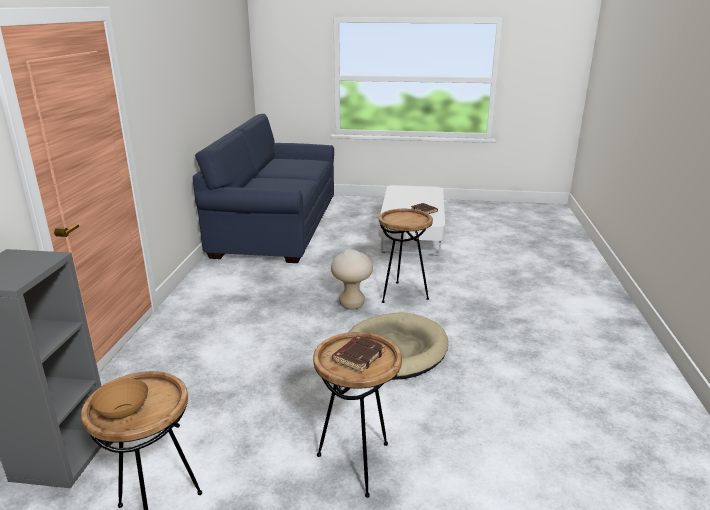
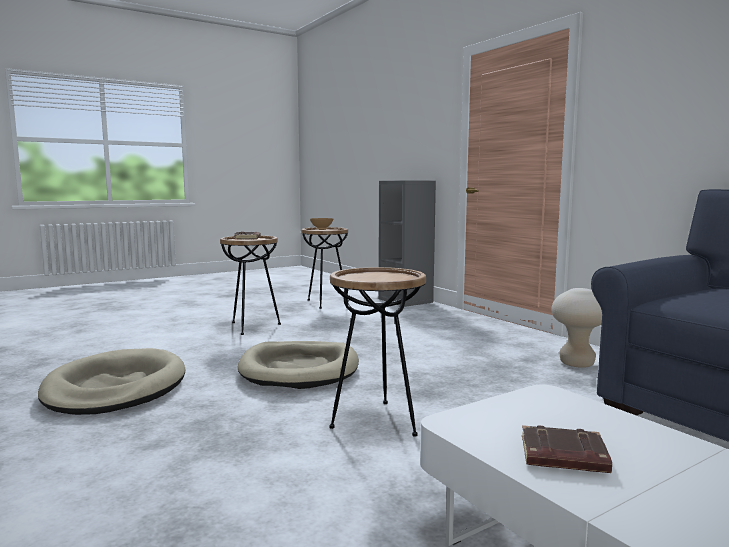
camera: 140 degrees right, 15 degrees down
(352, 305) = (414, 388): beige stool -> beige stool (576, 363)
(542, 384) = (116, 388): none -> beige dog bed

